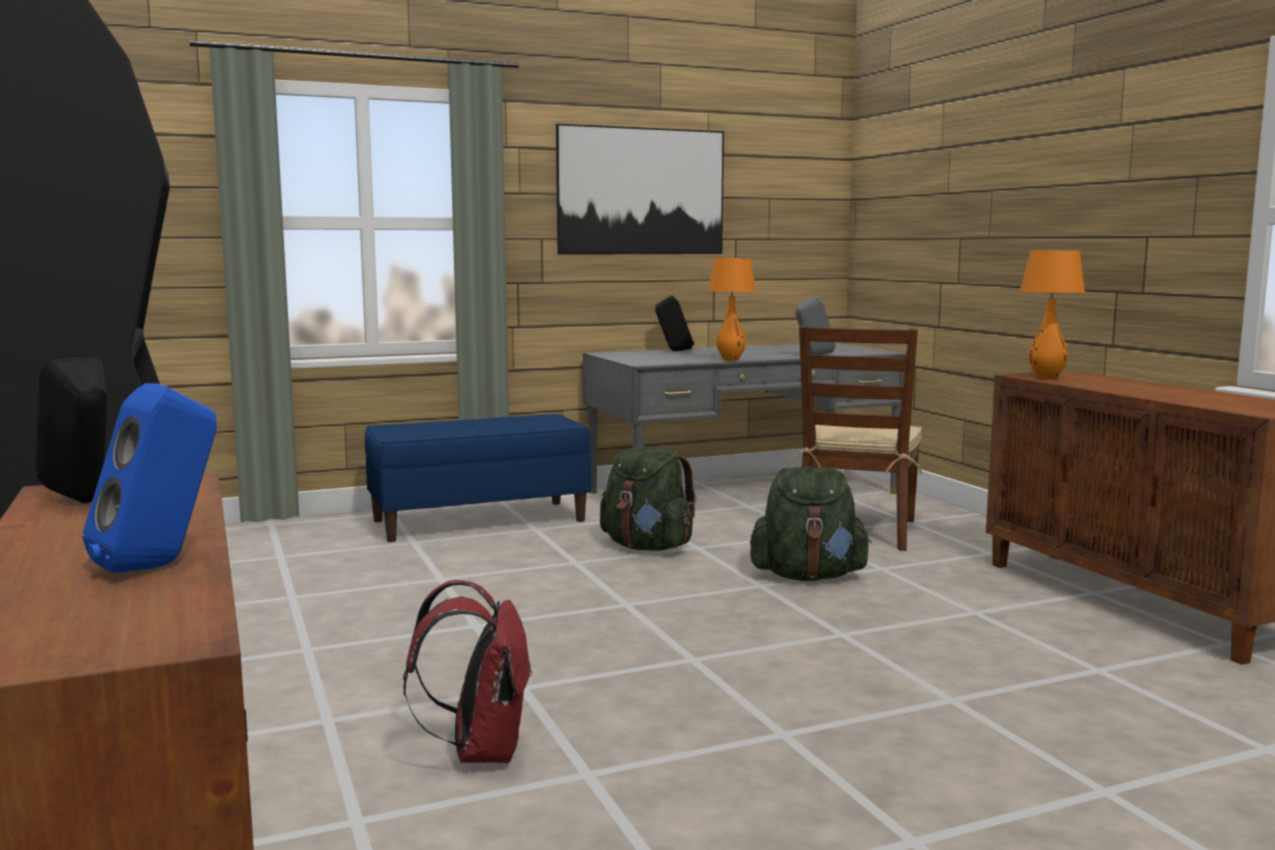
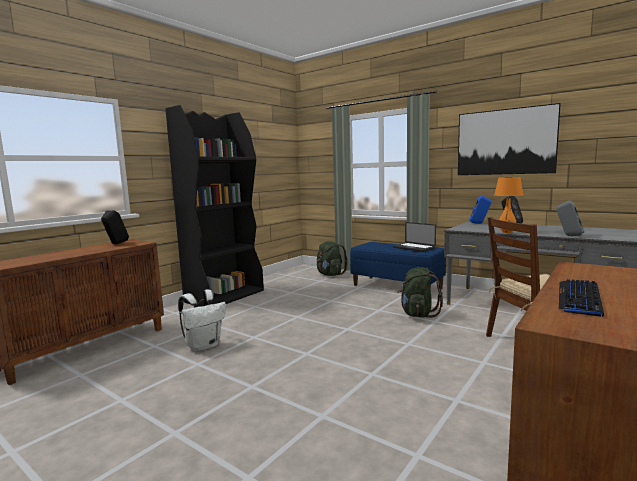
camera: 60 degrees right, 0 degrees up
(161, 565) = (55, 257): blue speaker -> blue speaker (479, 223)
(480, 751) = (204, 346): red backpack -> white backpack
(508, 421) = (413, 248): none -> laptop
(808, 576) = (438, 349): green backpack -> green backpack (330, 274)
(1046, 378) = (576, 269): orange table lamp -> none
(1173, 395) = (579, 298): none -> keyboard

